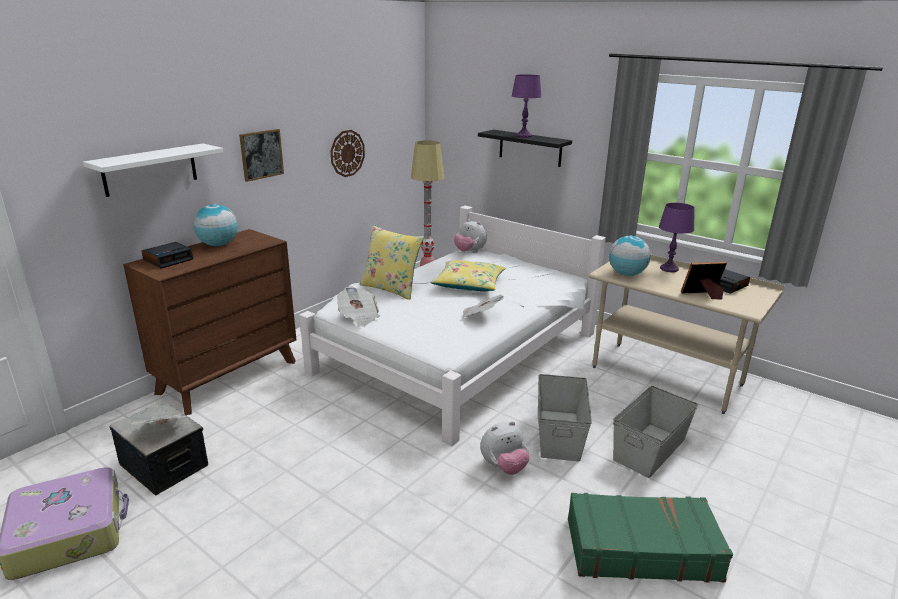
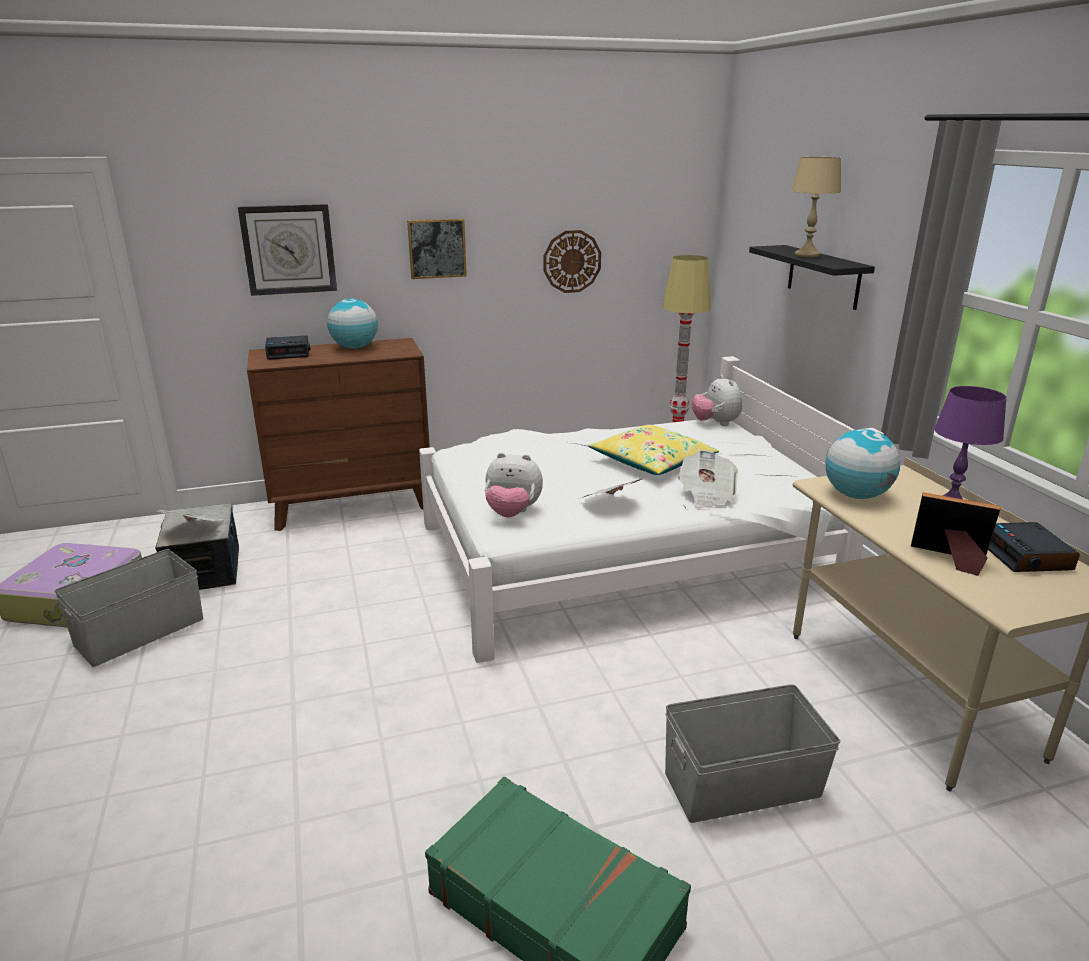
camera: 35 degrees right, 0 degrees up
(150, 169) = (289, 249): white shelf -> wall clock
(358, 317) = (466, 466): newspaper -> newspaper (706, 494)
(391, 289) = (548, 445): yellow pillow -> none
(504, 467) = (507, 714): plush toy -> plush toy (512, 513)
(523, 136) = (807, 255): purple table lamp -> beige table lamp
(560, 434) = (631, 705): grey storage box -> grey storage box (141, 631)

